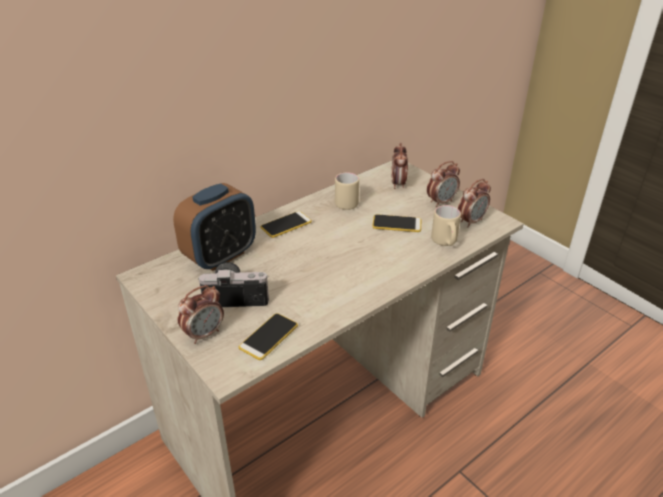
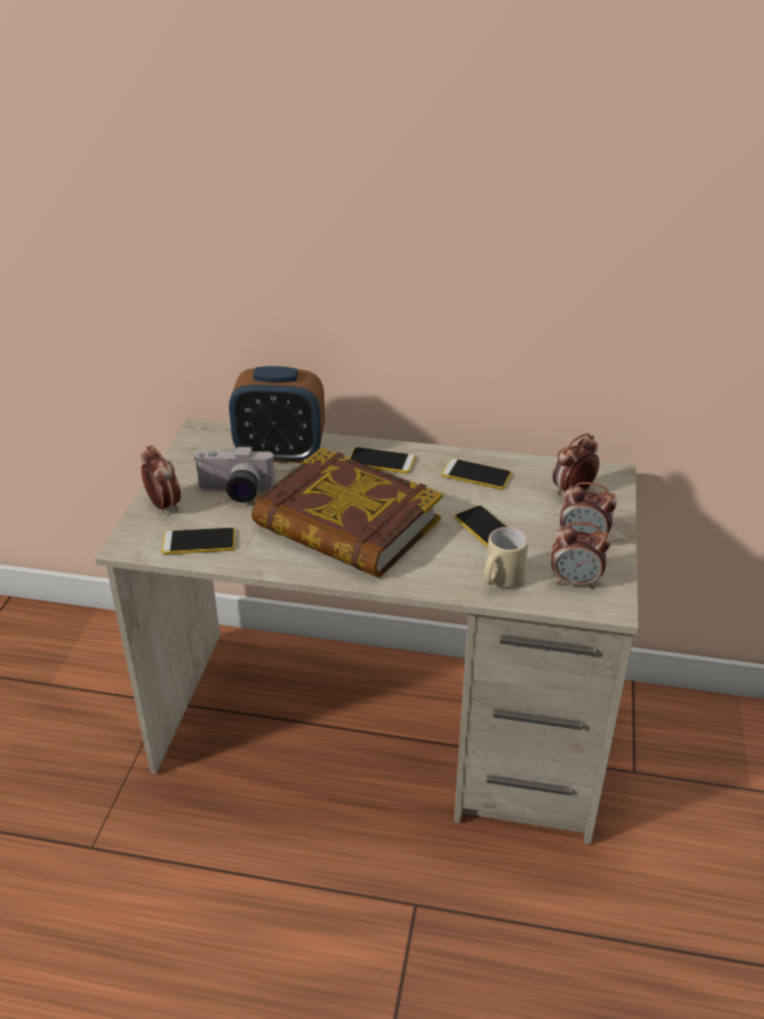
camera: 50 degrees right, 0 degrees up
(204, 334) = (164, 505): alarm clock -> alarm clock turned 135 degrees counterclockwise
(236, 295) = (235, 492): camera -> camera turned 135 degrees clockwise
(330, 267) = (347, 524): none -> book
(344, 202) = (476, 475): beige mug -> phone

